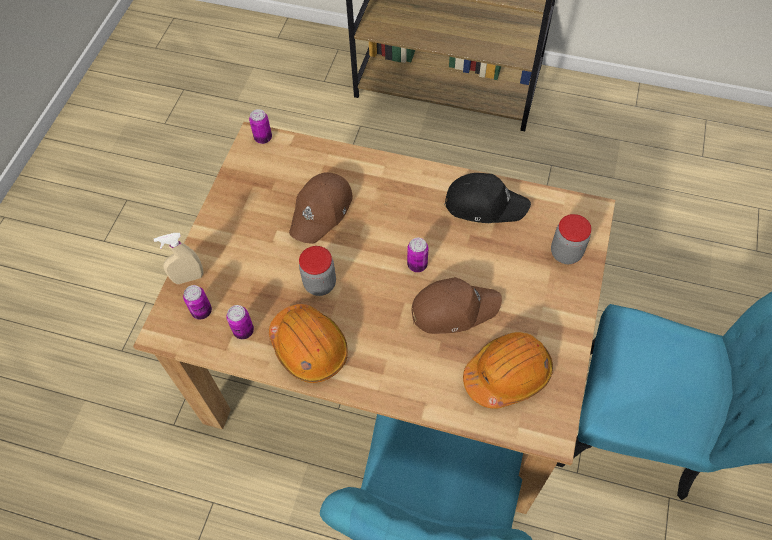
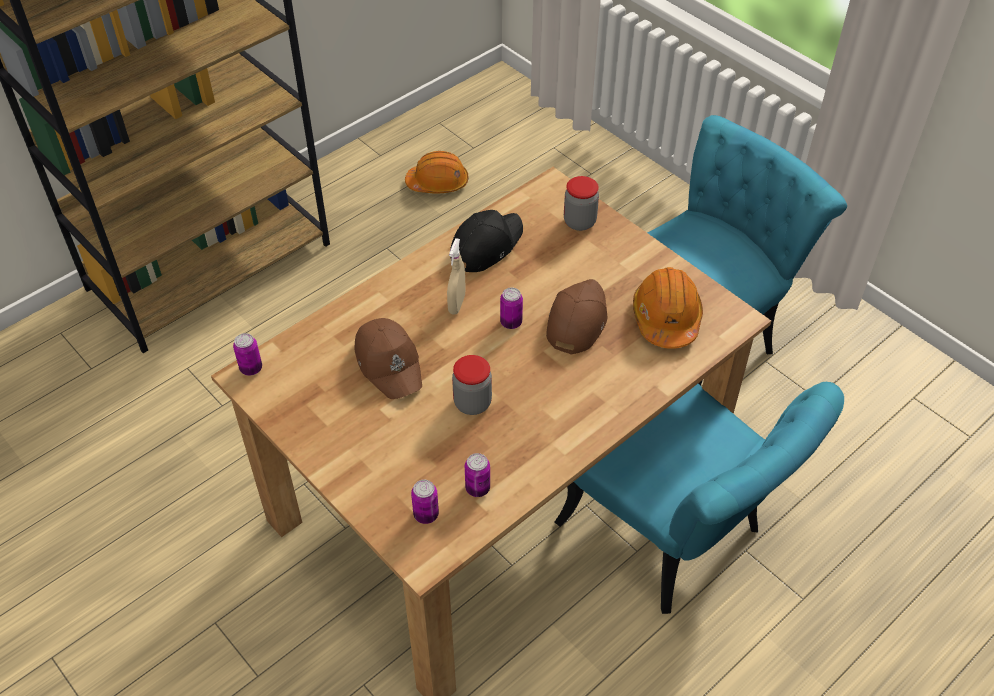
camera: 60 degrees left, 10 degrees down
(188, 278) = (374, 509): beige spray bottle -> beige spray bottle (456, 304)
(309, 347) = (536, 443): orange hard hat -> orange hard hat (438, 183)

